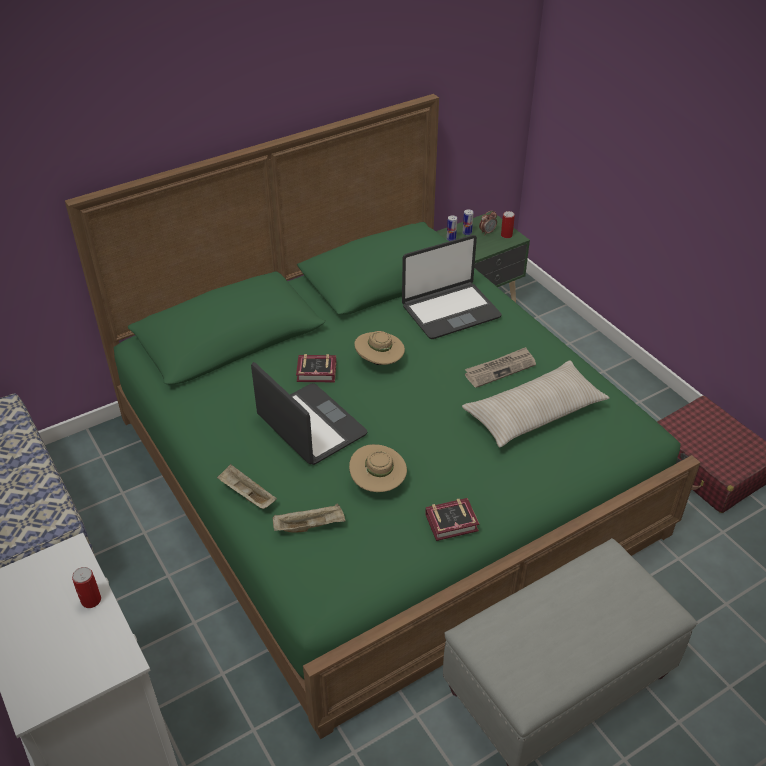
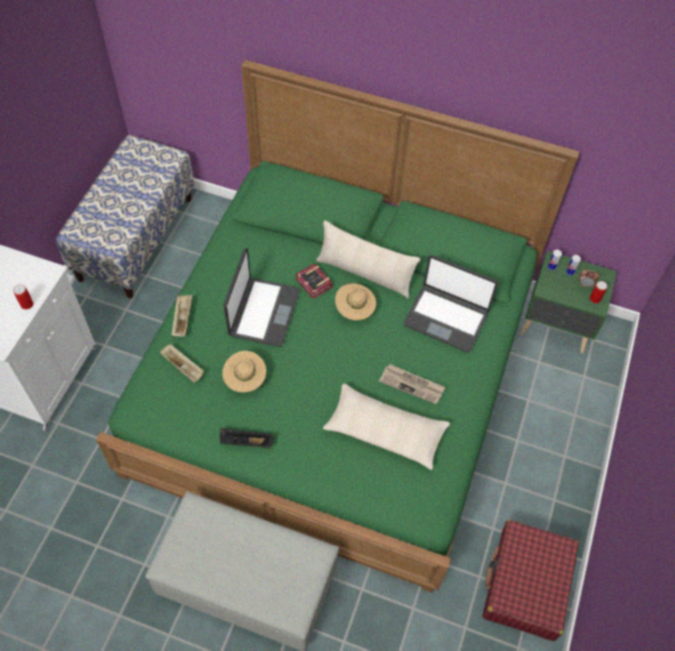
camera: 50 degrees right, 15 degrees up
(345, 333) = (365, 273): none -> beige pillow
(454, 523) = (246, 442): book -> black tray

